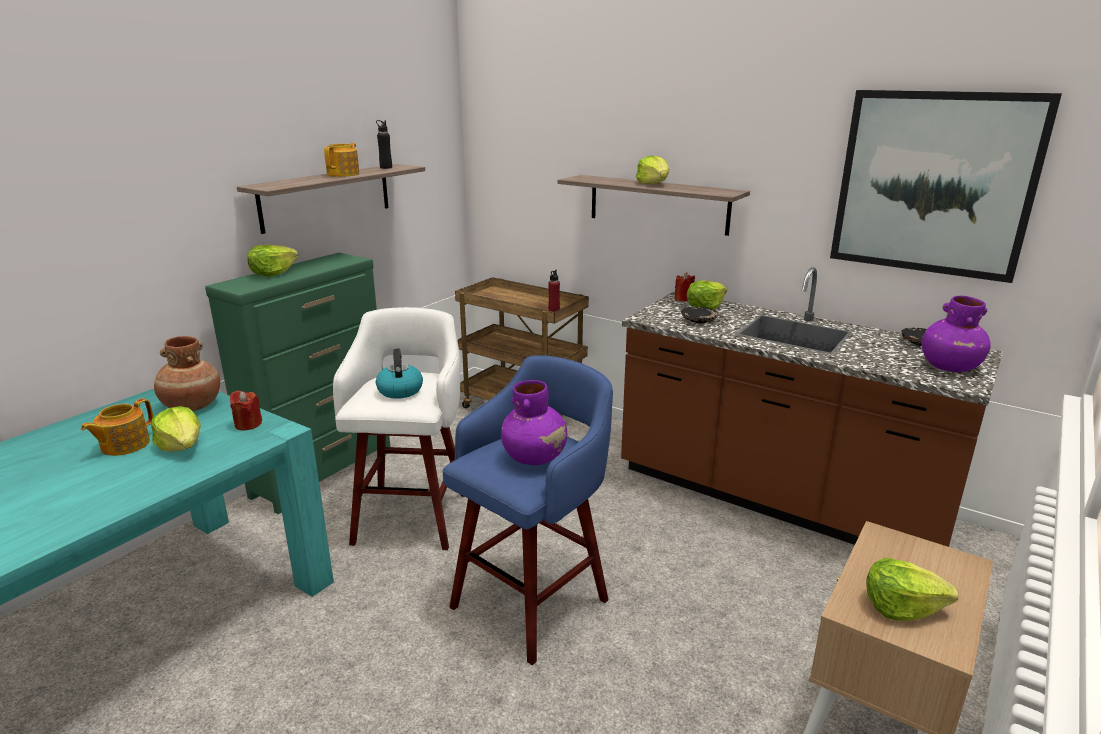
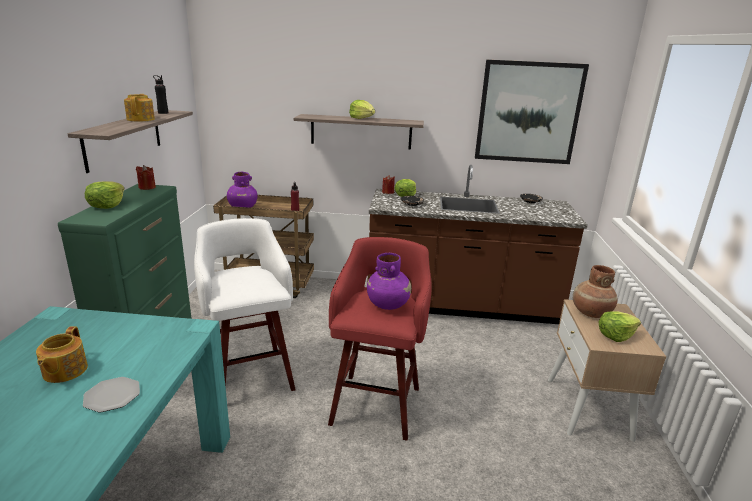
camera: 30 degrees left, 0 degrees up
(131, 481) = (112, 396): none -> plate
(182, 446) = (123, 358): lettuce -> none
(191, 406) = (89, 327): brown vase -> brown vase (590, 313)
(248, 424) = (162, 329): red candle -> red candle (147, 187)
(400, 390) = (247, 281): kettle -> none
(533, 601) = (377, 403): blue stool -> red stool
(949, 366) = (555, 212): purple vase -> purple vase (242, 207)

